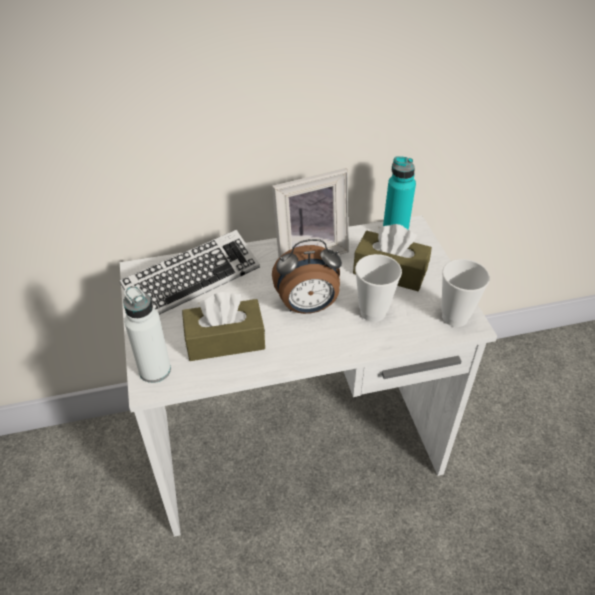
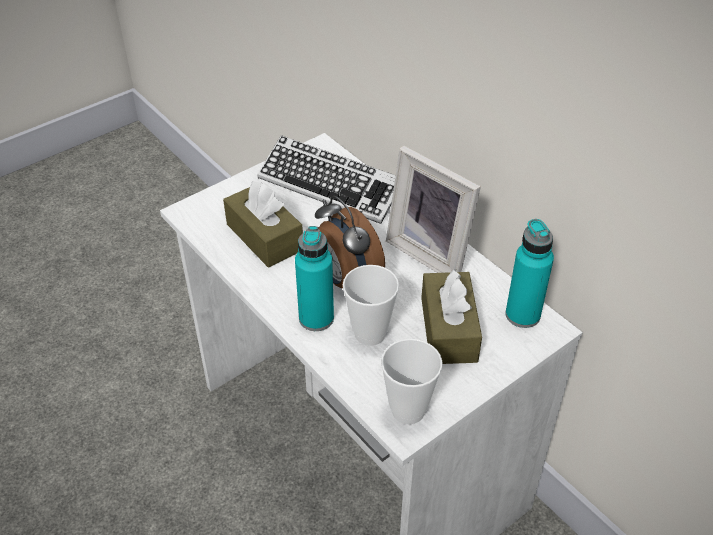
camera: 65 degrees right, 0 degrees up
(155, 370) = (205, 207): white bottle -> none
(340, 337) = (316, 318): none -> turquoise bottle

